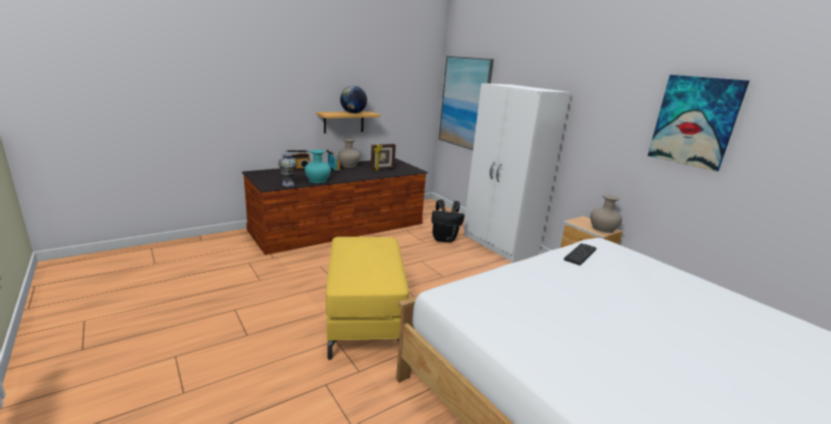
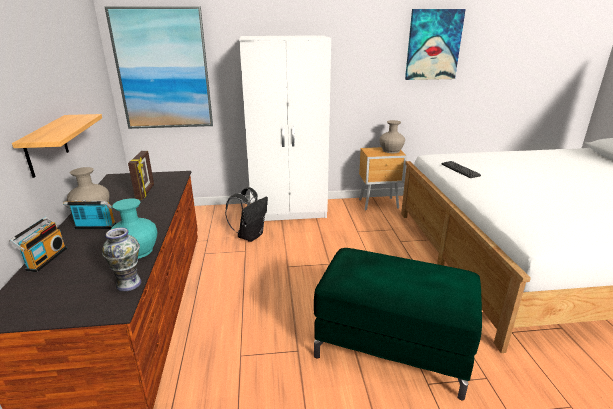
camera: 60 degrees left, 5 degrees up
(353, 113) = (66, 124): globe -> none
(364, 319) = (390, 347): yellow ottoman -> green ottoman

